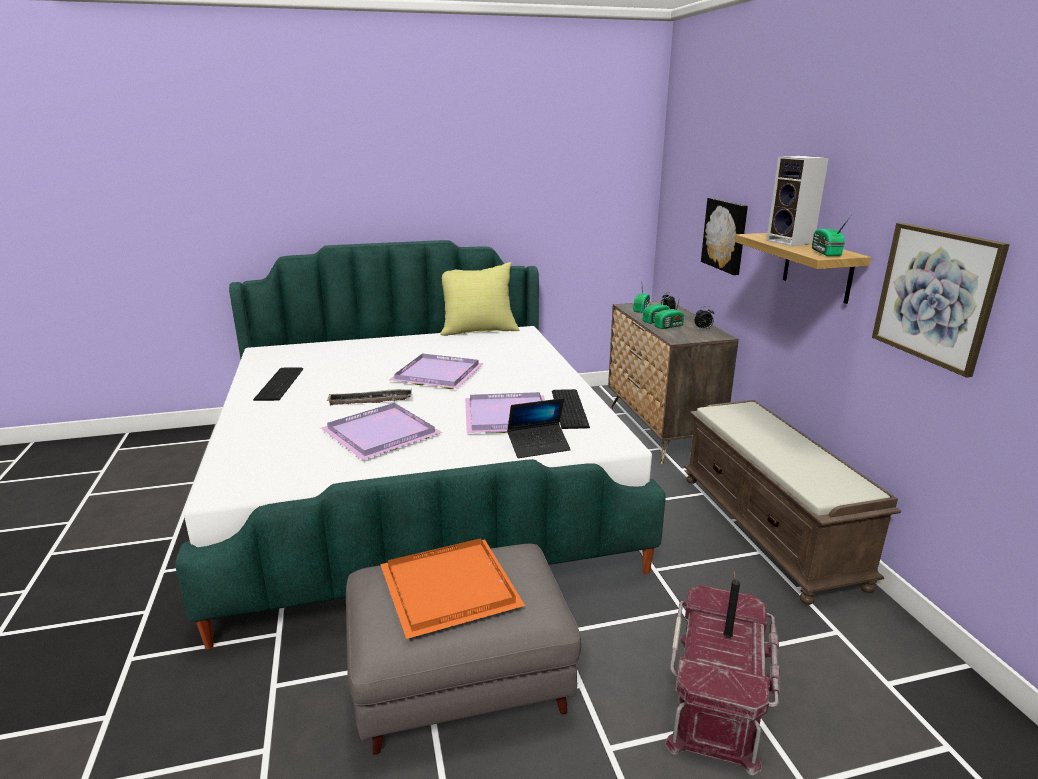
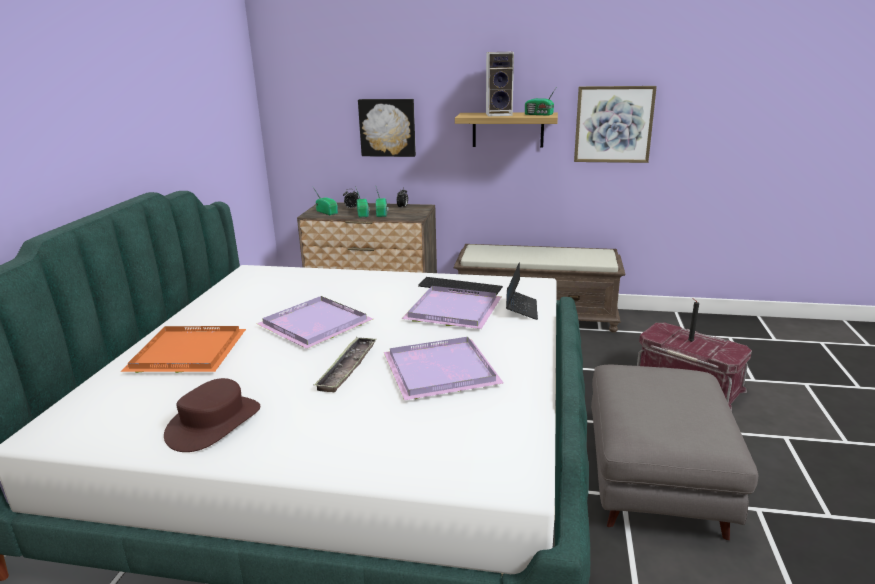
camera: 65 degrees left, 0 degrees up
(281, 383) = (214, 423): keyboard -> brown hat
(452, 589) = (666, 401): orange tray -> orange tray (190, 352)
(478, 330) = (213, 288): yellow pillow -> none

